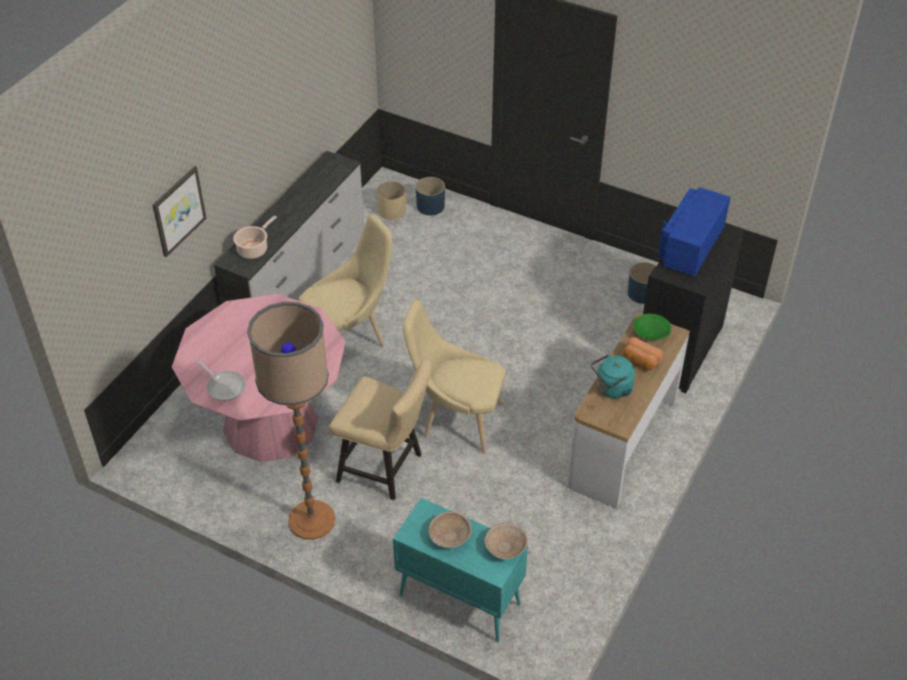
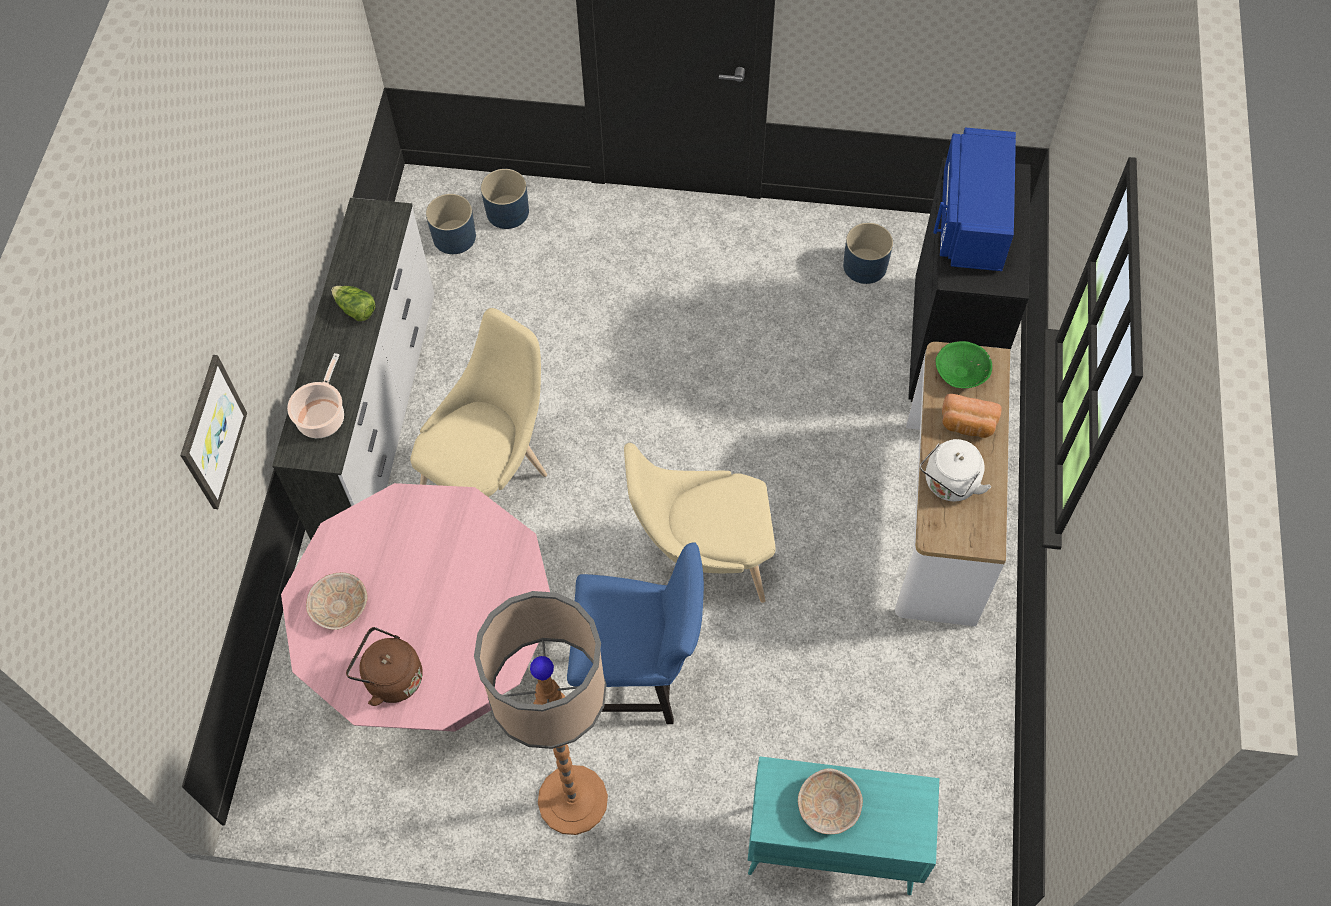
camera: 20 degrees left, 15 degrees up
(224, 386) = (390, 678): frying pan -> brown kettle
(300, 203) = (355, 309): none -> lettuce
(385, 469) = (639, 677): beige chair -> blue chair
(391, 211) = (454, 237): beige planter -> blue planter
(506, 547) = (912, 794): beige bowl -> beige bowl (340, 606)
(612, 389) = (949, 484): turquoise kettle -> white kettle

